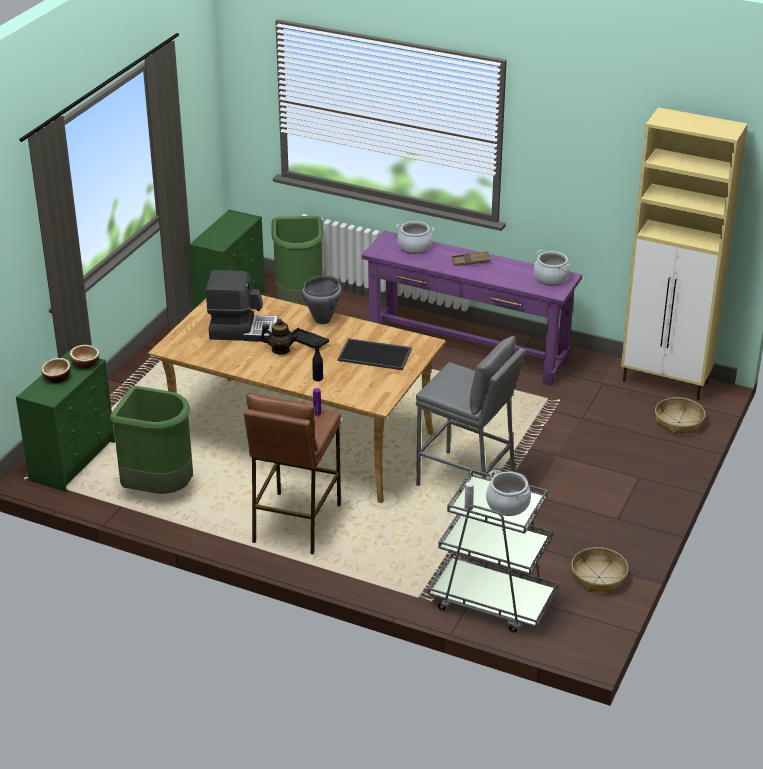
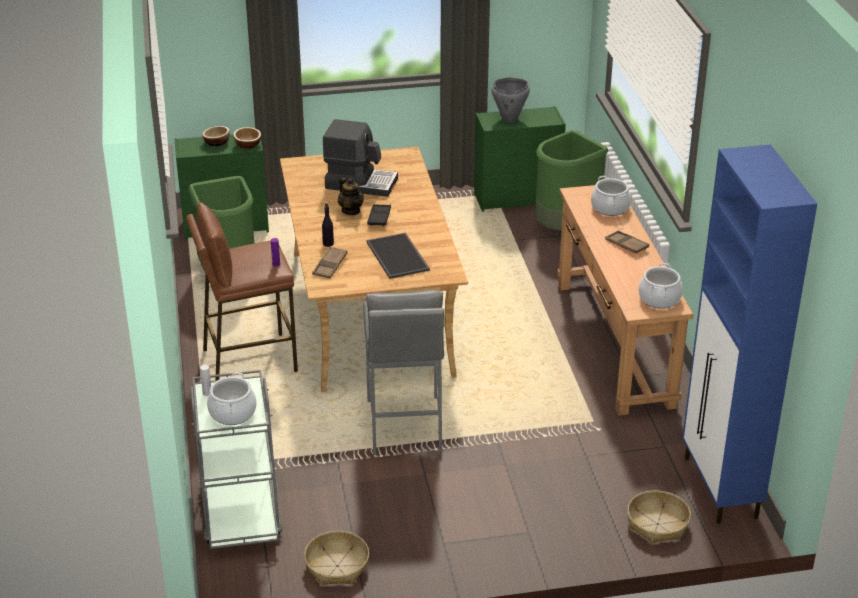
camera: 55 degrees right, 0 degrees up
(243, 330) = (361, 183): coffee machine -> coffee machine turned 45 degrees counterclockwise
(323, 320) = (422, 211): grey cooking pot -> grey cooking pot (510, 119)
(351, 389) = (330, 265): none -> brown tray
(467, 350) = (614, 343): purple console table -> brown console table
(666, 382) = (720, 488): beige cabinet -> blue cabinet

